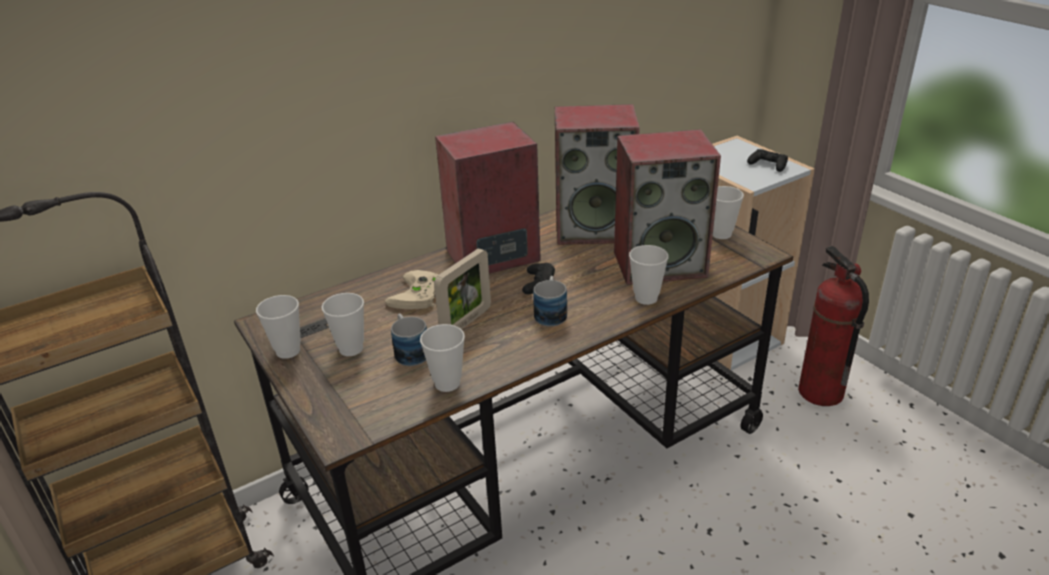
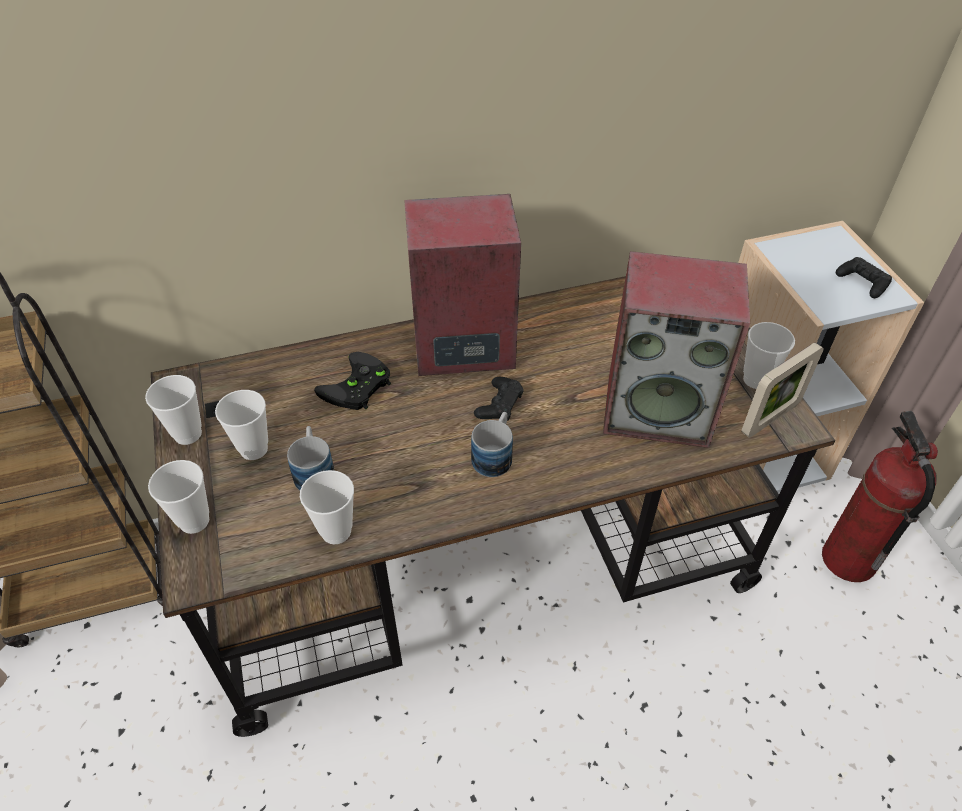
camera: 15 degrees right, 15 degrees up
(418, 296) = (356, 388): beige game controller -> black game controller
(466, 322) = (393, 443): picture frame -> picture frame (770, 418)
(595, 228) = (601, 332): speaker -> none
(646, 298) = (617, 462): cup -> cup (194, 521)

